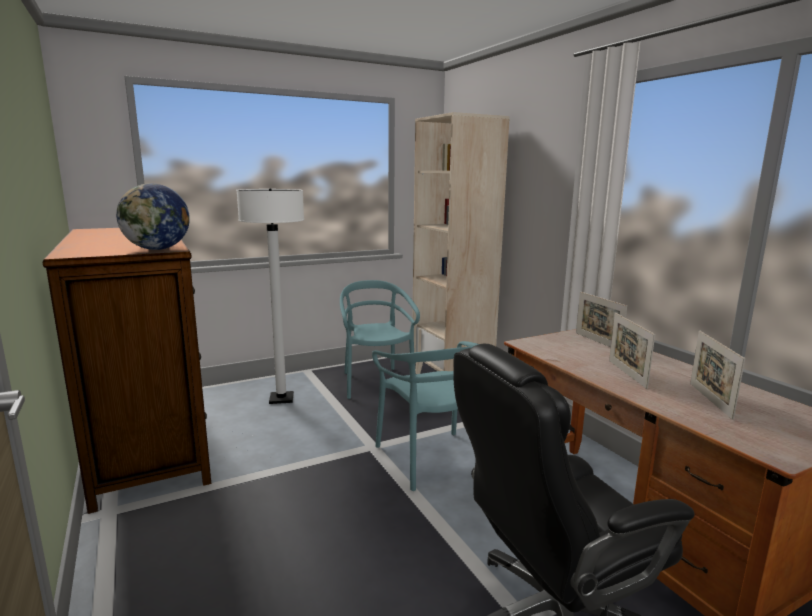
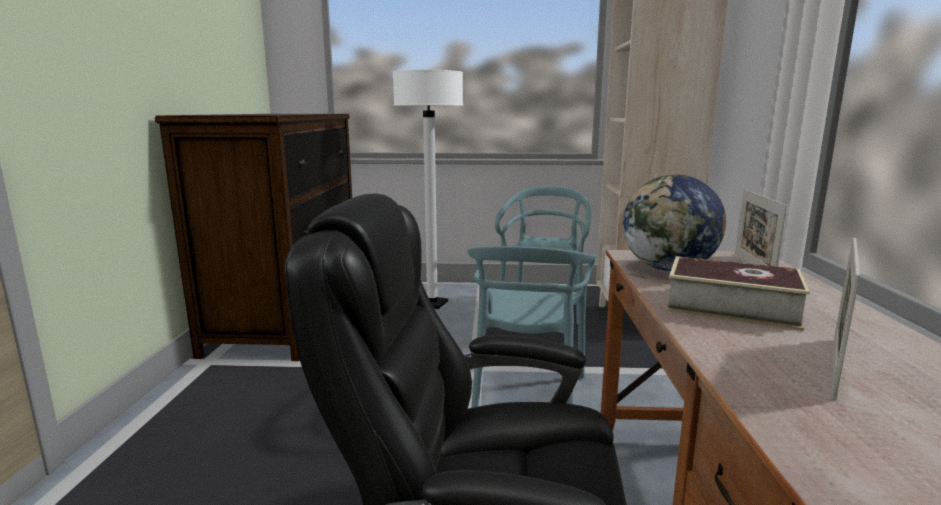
camera: 30 degrees right, 0 degrees up
(157, 249) = (258, 114): globe -> globe (668, 269)
(627, 374) = (731, 307): picture frame -> book

